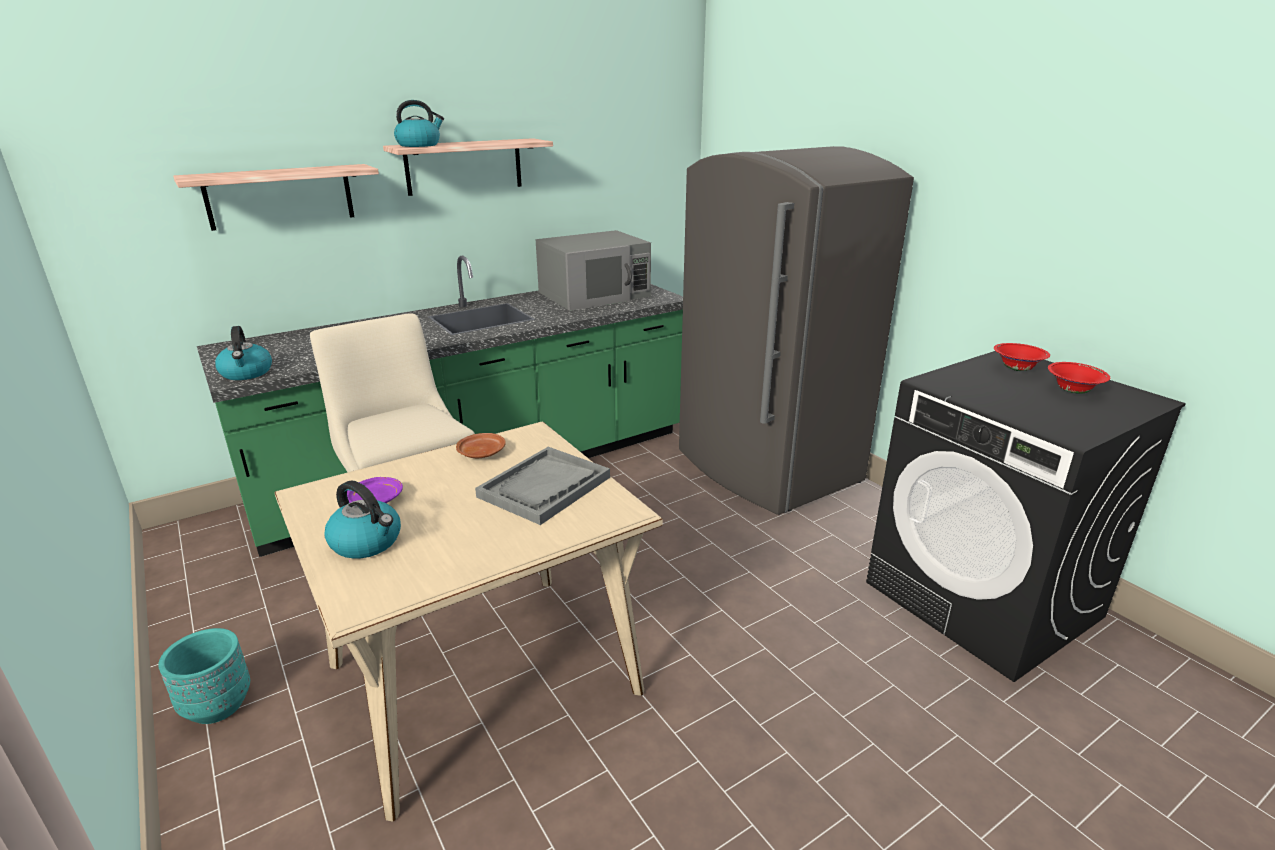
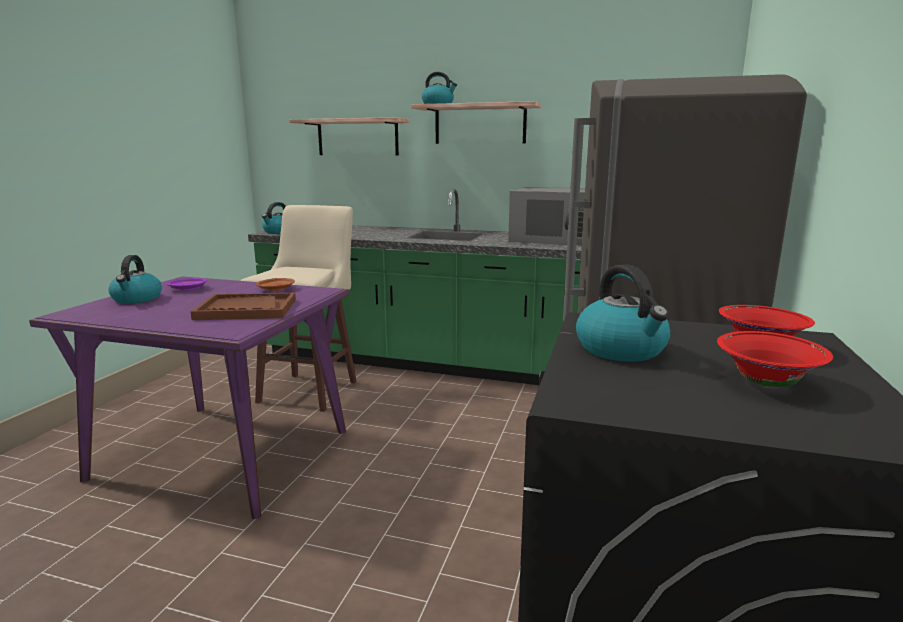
camera: 50 degrees right, 10 degrees down
(217, 705) = (148, 399): turquoise planter -> none
(485, 678) = (224, 454): beige dining table -> purple dining table
(544, 487) = (246, 309): grey tray -> brown tray
(997, 397) = (622, 350): none -> kettle

